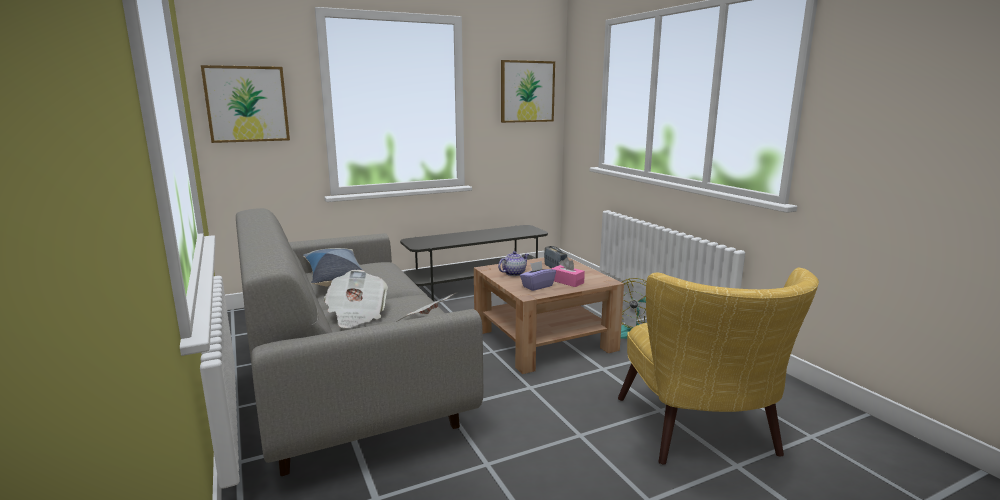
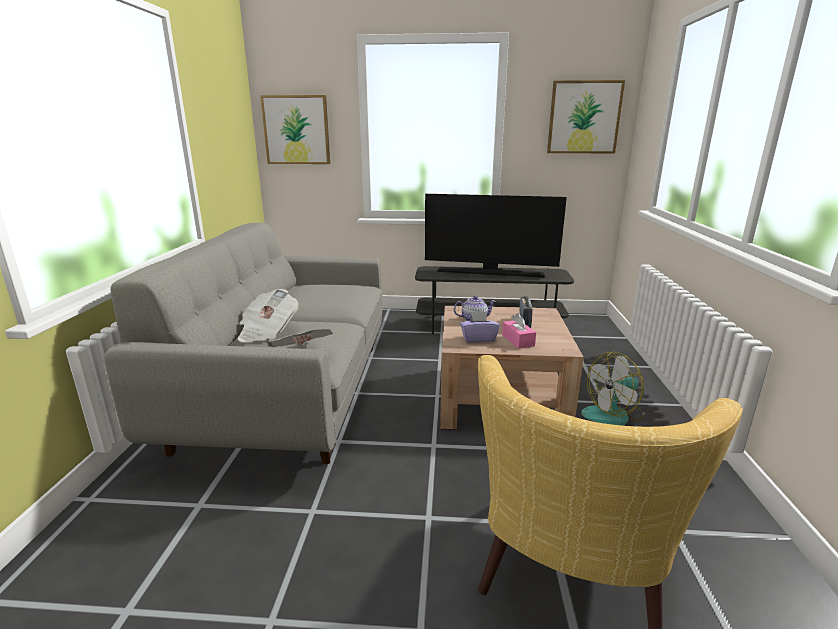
camera: 30 degrees right, 5 degrees up
(334, 276) = (306, 292): pillow -> none
(473, 235) = (490, 272): none -> television

